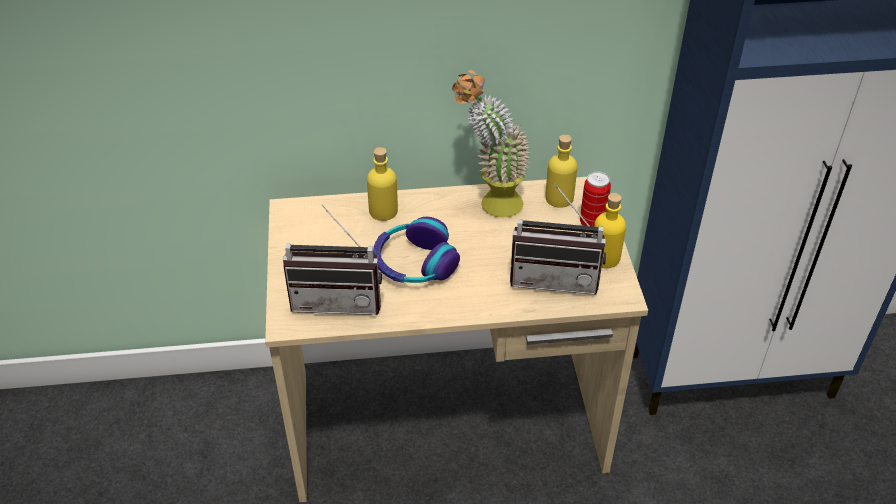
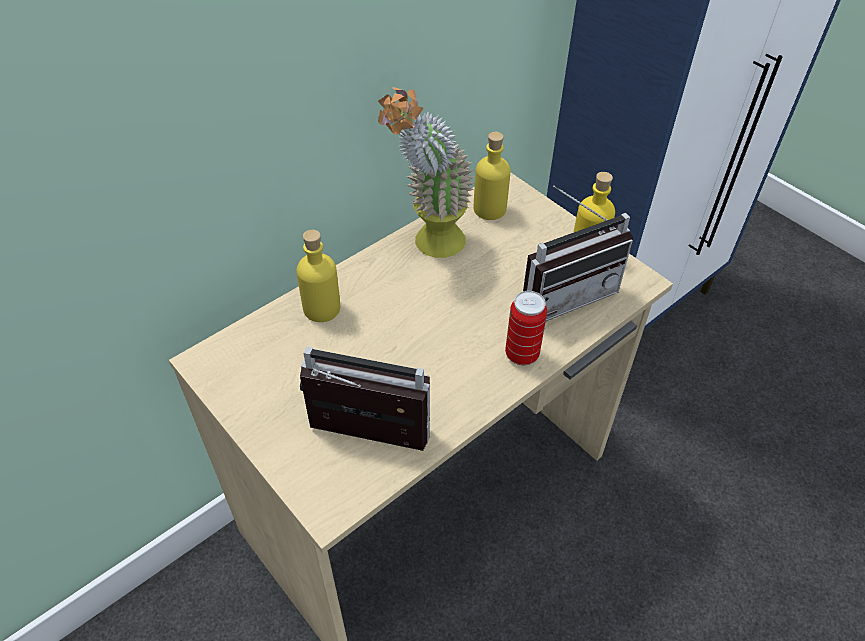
camera: 35 degrees left, 5 degrees up
(338, 299) = (364, 441): radio -> radio turned 135 degrees counterclockwise
(414, 263) = (410, 351): headphones -> none
(592, 223) = (543, 220): can -> can (522, 354)

